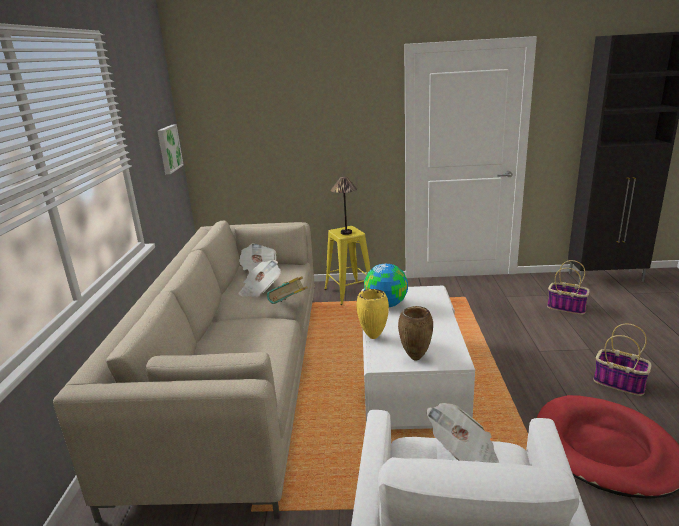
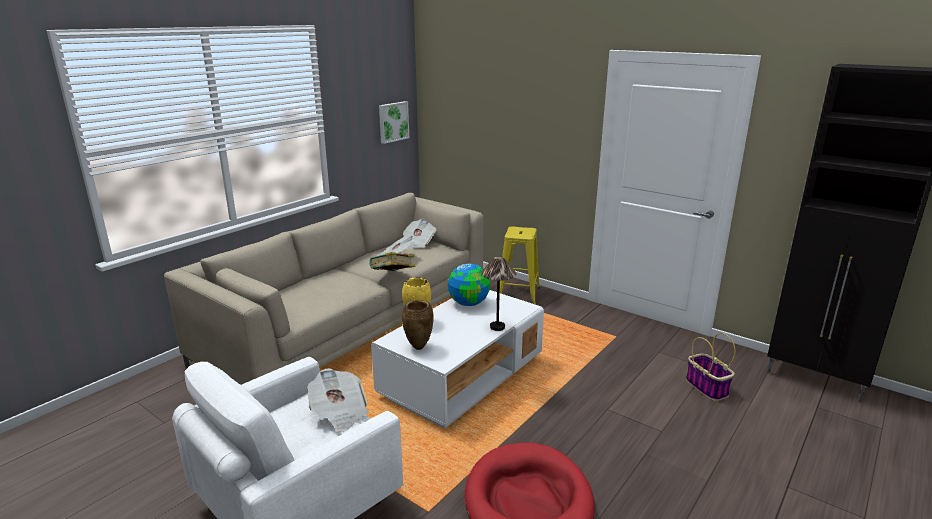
camera: 35 degrees right, 0 degrees up
(346, 233) = (518, 233): table lamp -> table lamp (497, 327)
(620, 383) = (637, 470): basket -> none

